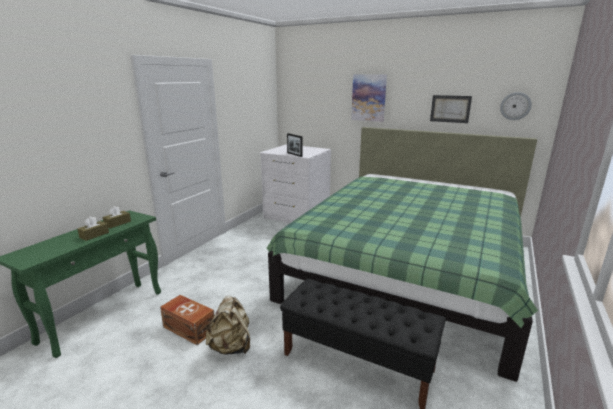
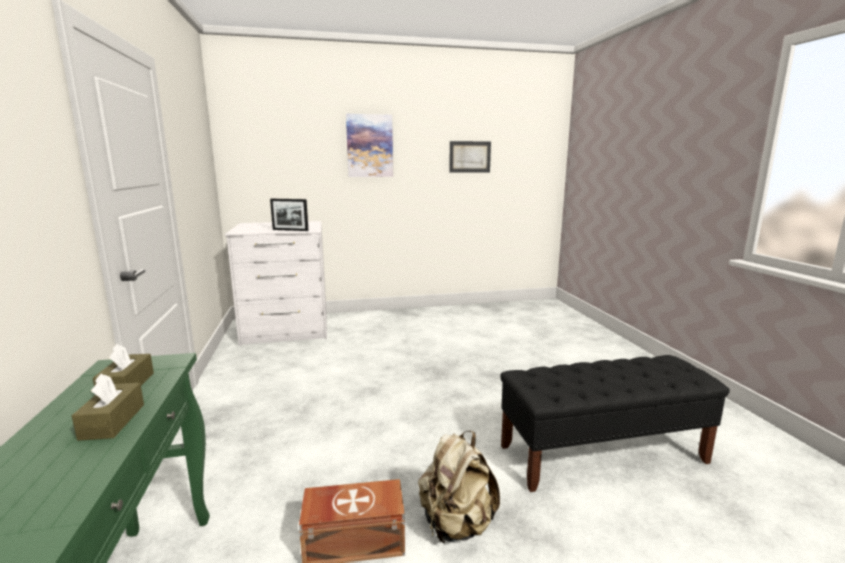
camera: 40 degrees left, 5 degrees down
(407, 270) = (501, 347): green bed -> none
(515, 106) = (531, 151): wall clock -> none

